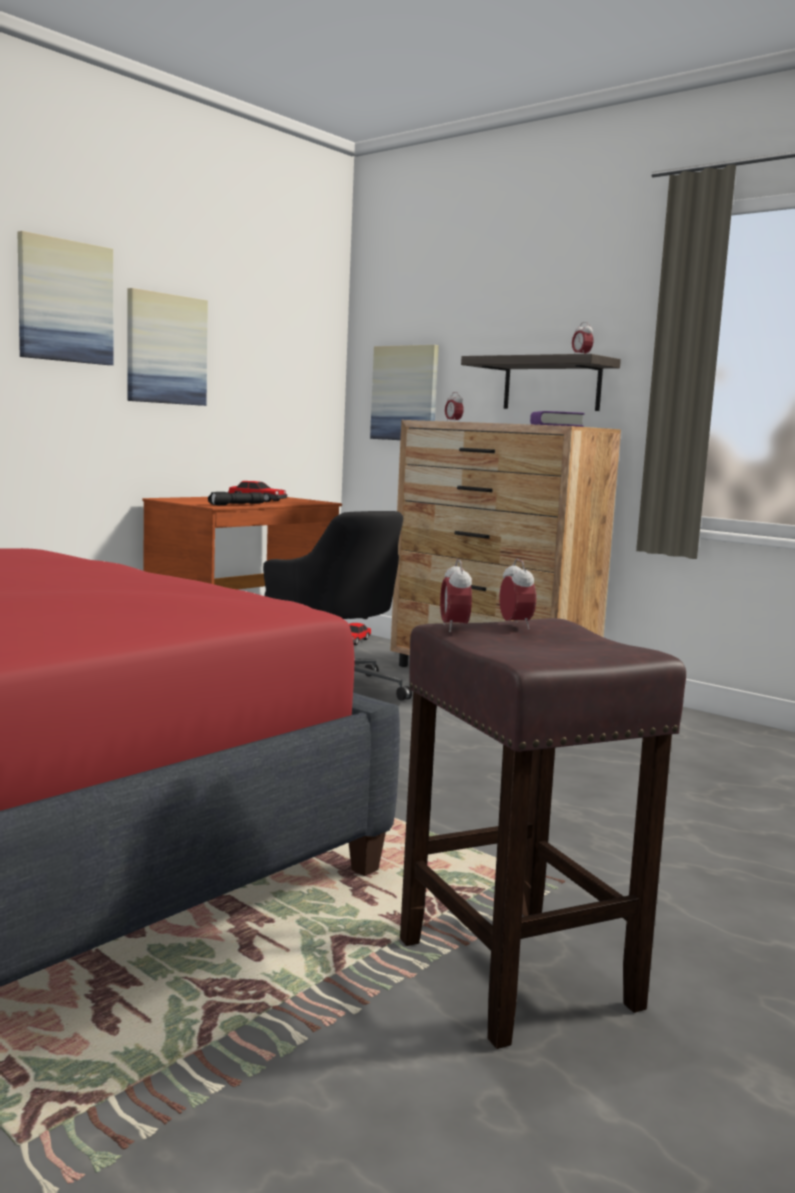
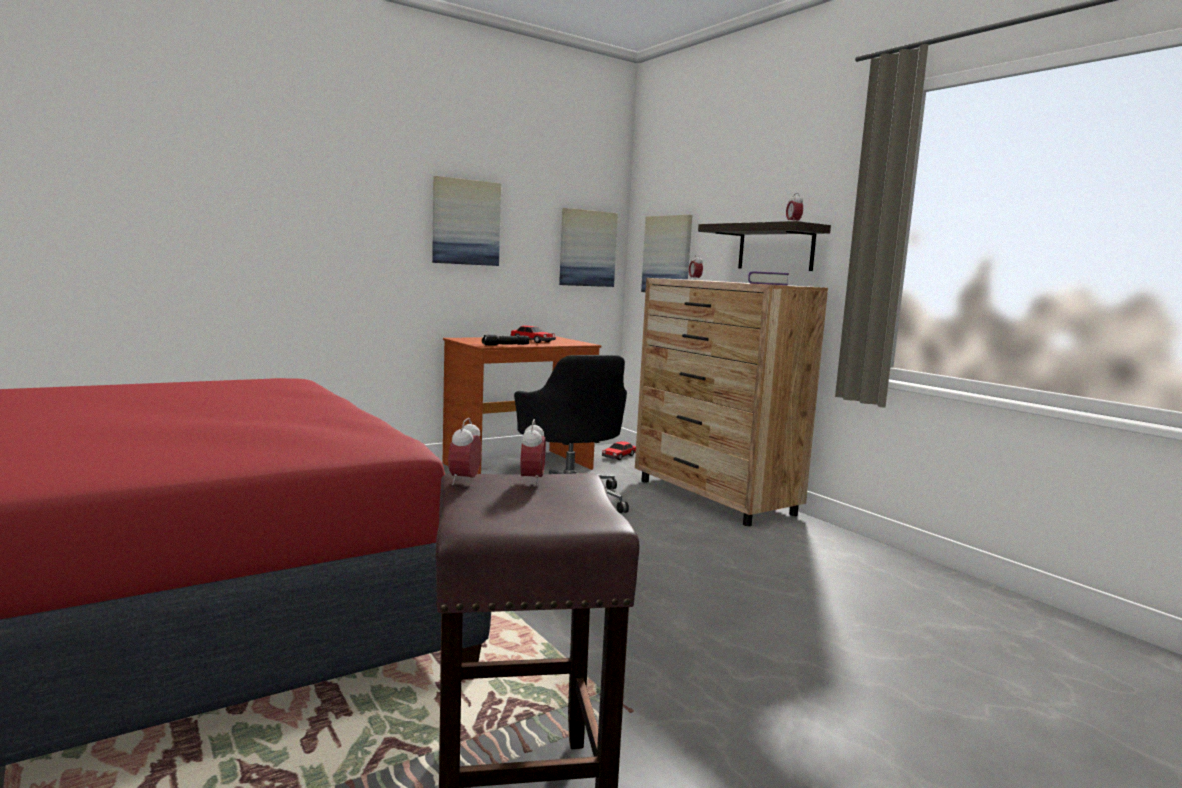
camera: 15 degrees right, 0 degrees up
(65, 301) = (381, 187): picture -> picture (587, 248)

